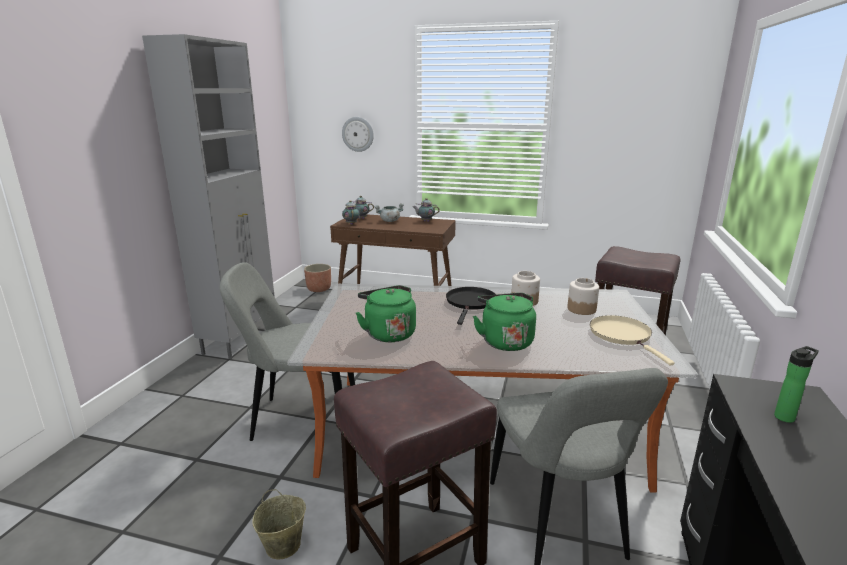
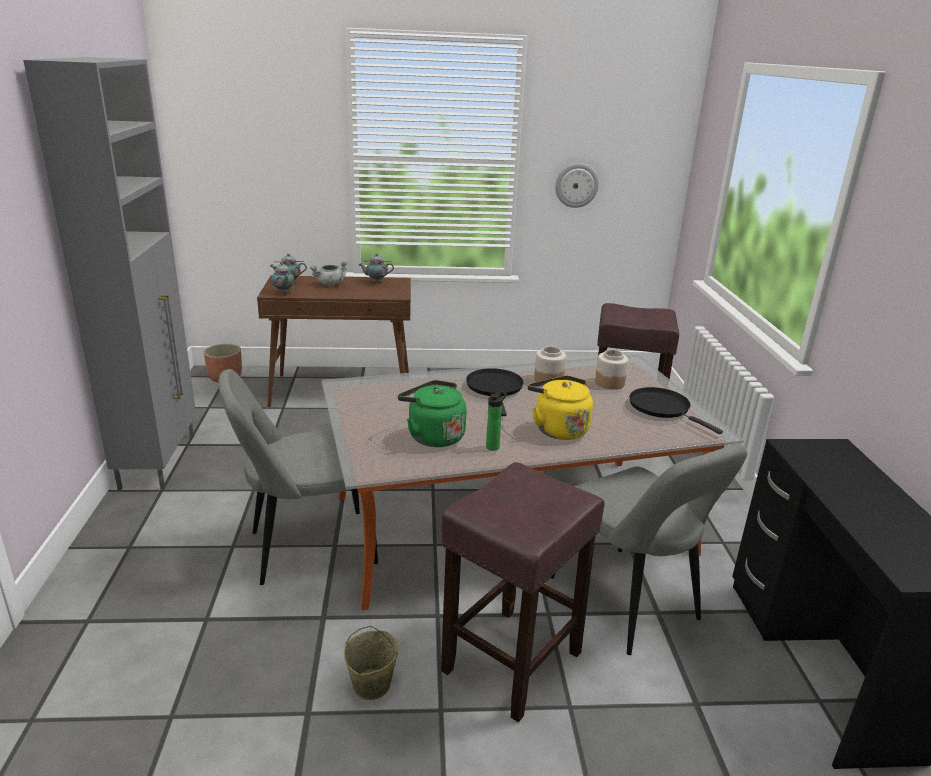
camera: 20 degrees left, 5 degrees up
(358, 134) = (269, 168): wall clock -> wall clock (576, 185)
(505, 341) = (558, 429): green kettle -> yellow kettle
(622, 336) = (662, 408): beige frying pan -> black frying pan
(786, 416) = (835, 469): bottle -> bottle (494, 446)

